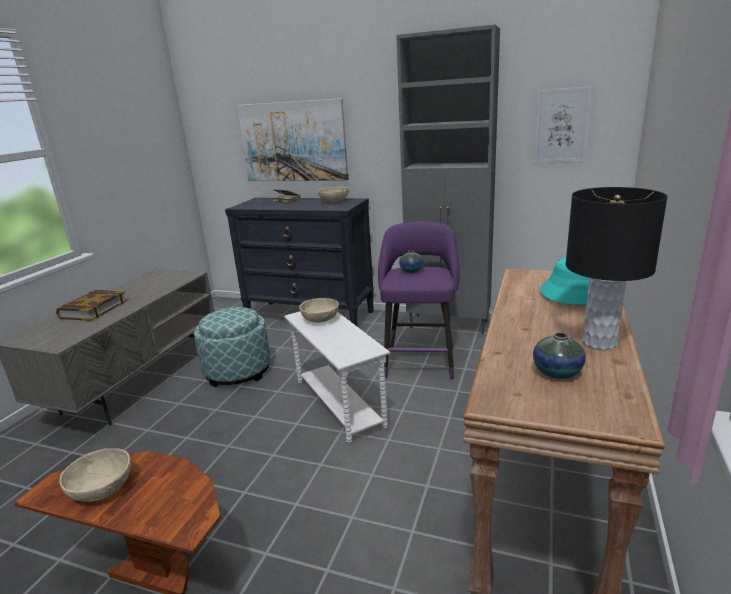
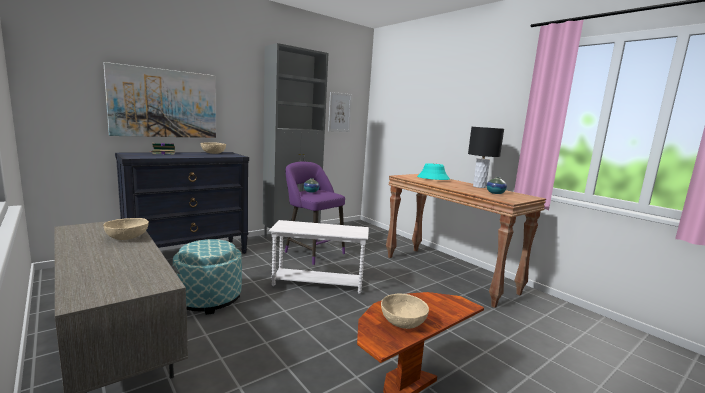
camera: 60 degrees left, 10 degrees down
(93, 309) = (98, 261): book -> none
(320, 319) = (298, 226): beige bowl -> beige bowl (127, 237)

